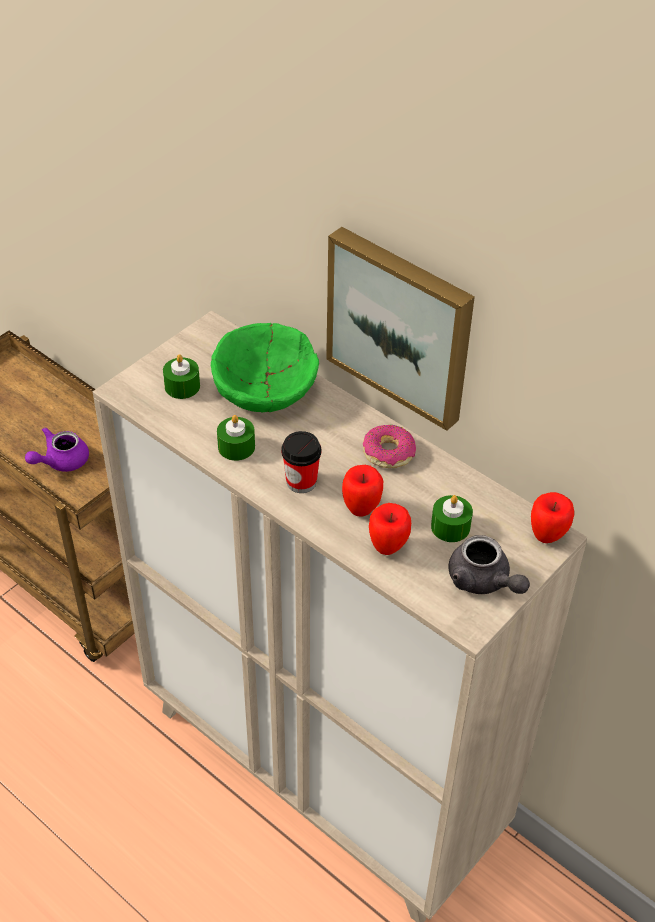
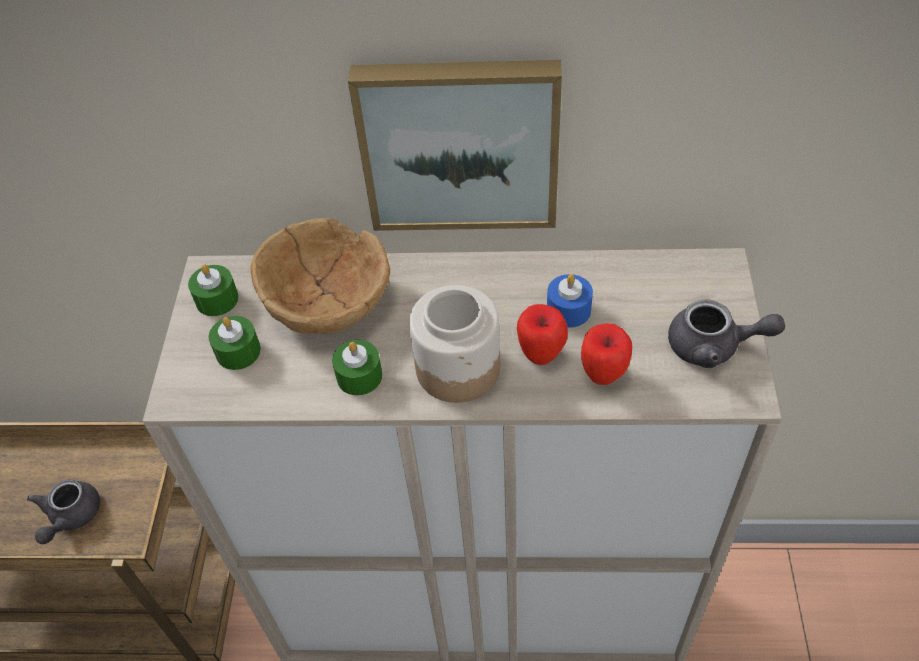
camera: 35 degrees left, 5 degrees up
(61, 461) = (71, 517): purple teapot -> grey teapot
(265, 388) = (326, 299): green bowl -> brown bowl
(301, 482) = (458, 367): cup -> jar
(388, 453) = (506, 285): donut -> none
(411, 494) = (568, 310): none -> blue candle
(450, 527) = (633, 316): green candle -> green candle (217, 299)
(547, 536) = (716, 269): apple -> none

